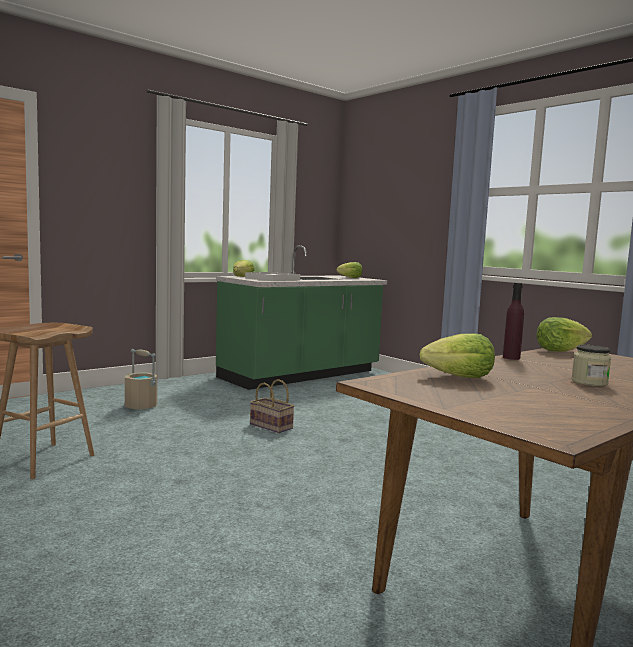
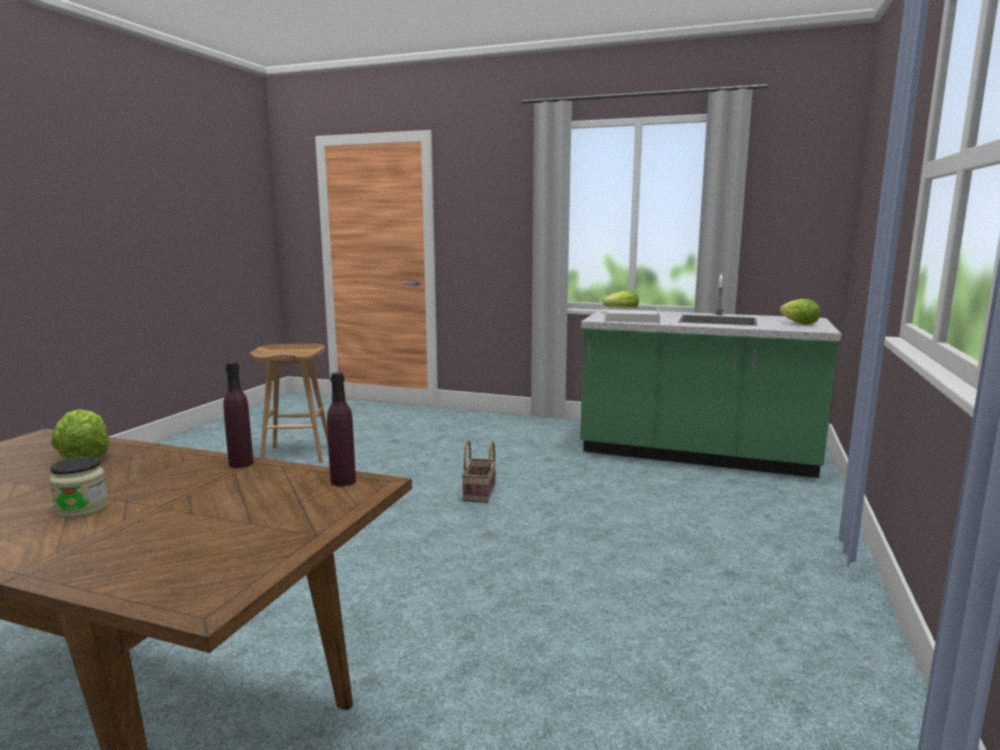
camera: 60 degrees right, 5 degrees up
(141, 406) = (457, 437): beige bucket -> none
(559, 351) = (343, 481): lettuce -> purple bottle

